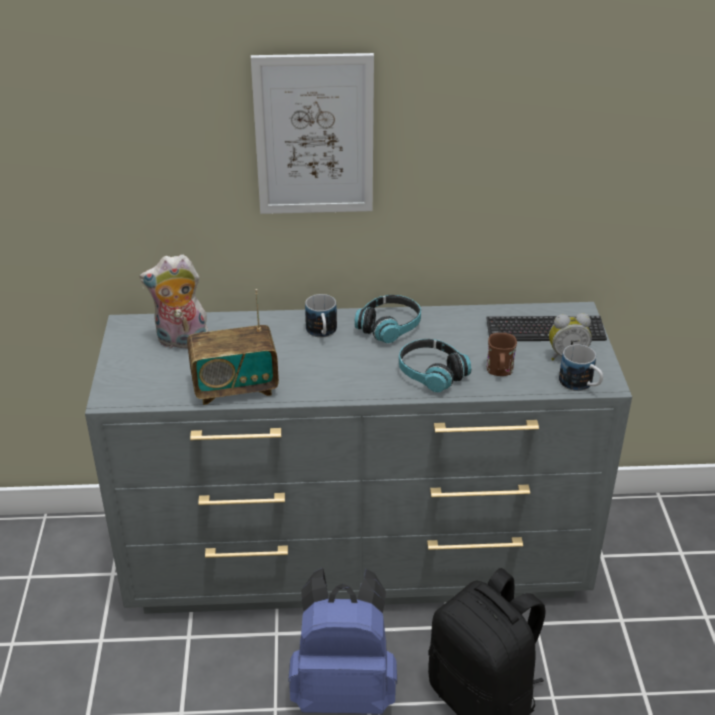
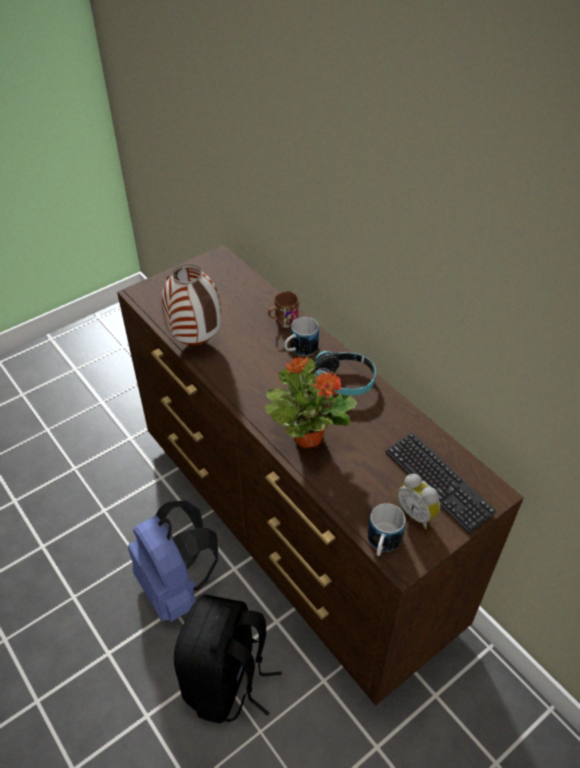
camera: 55 degrees right, 10 degrees up
(181, 342) = (224, 290): plush toy -> none
(235, 388) = (196, 341): radio -> vase
(314, 135) = (344, 186): picture -> none
(359, 560) = (293, 529): grey dresser -> brown dresser
(431, 373) = (307, 436): headphones -> potted plant
(499, 371) = (350, 478): brown mug -> brown mug (282, 321)

